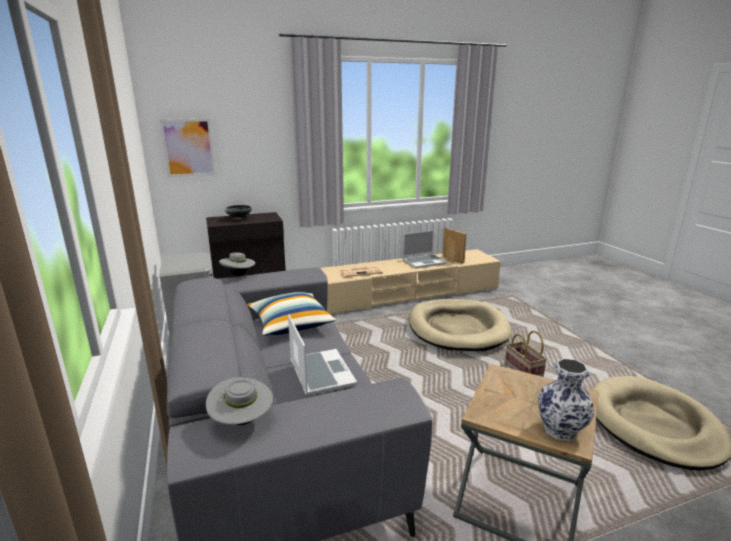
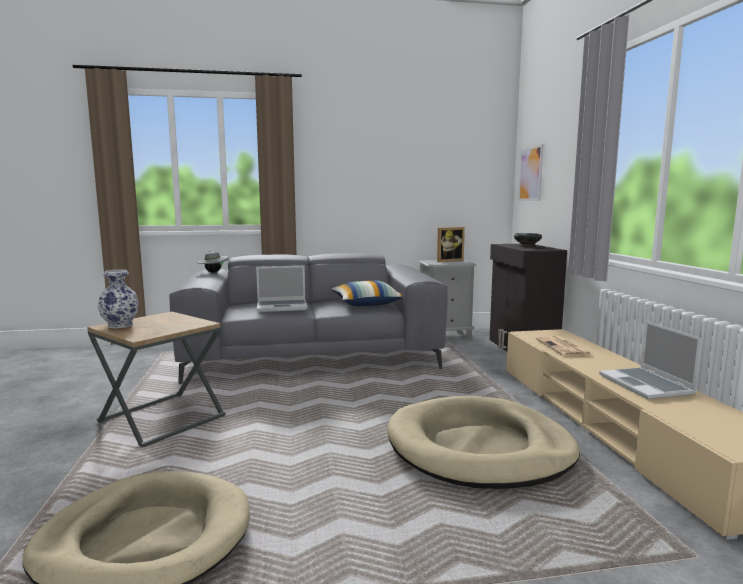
camera: 100 degrees right, 10 degrees down
(238, 275) = (416, 269): grey hat -> none
(450, 260) = (680, 407): picture frame -> picture frame (448, 260)
(522, 369) = (341, 472): basket -> none

